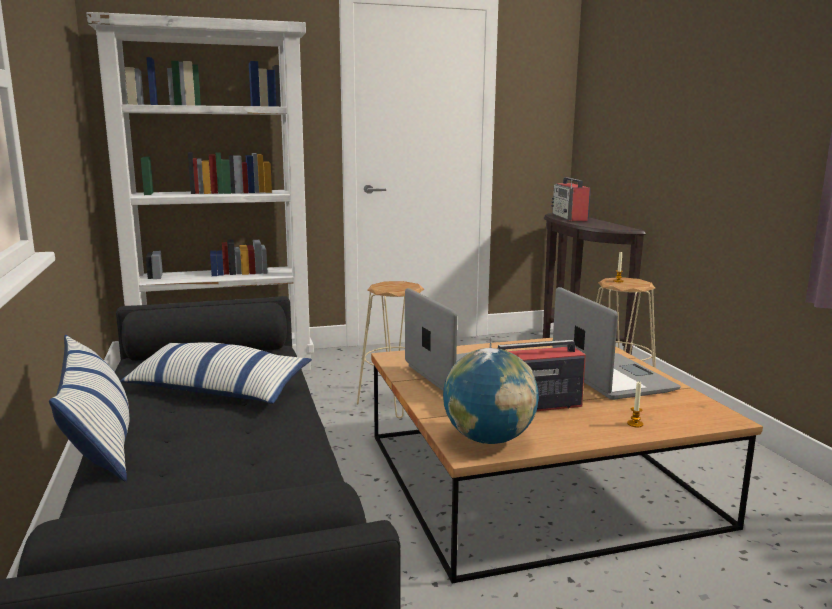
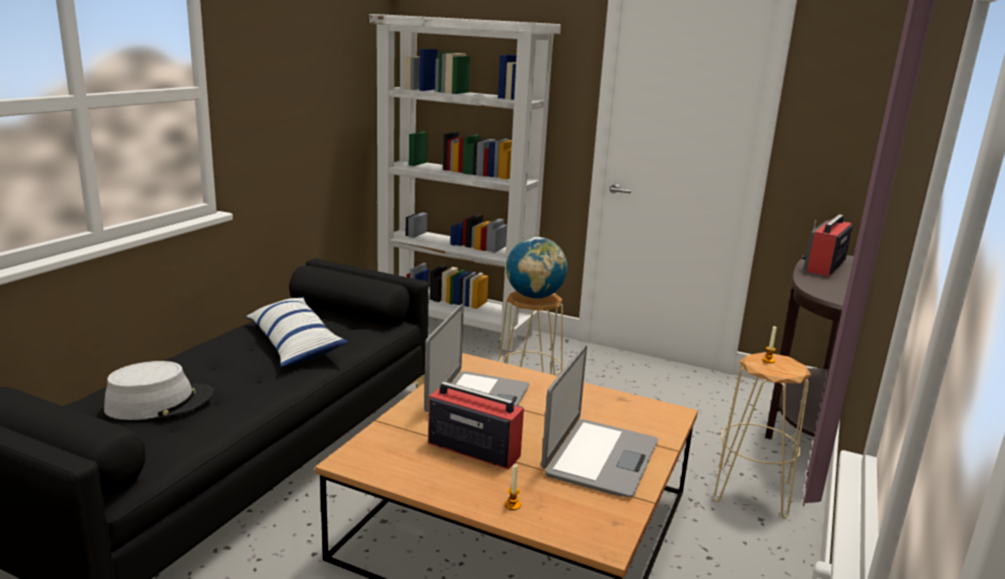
camera: 40 degrees right, 5 degrees up
(99, 439) = (180, 352): pillow -> none
(197, 484) = (160, 402): none -> grey hat
(488, 439) = (380, 459): globe -> globe (534, 296)

